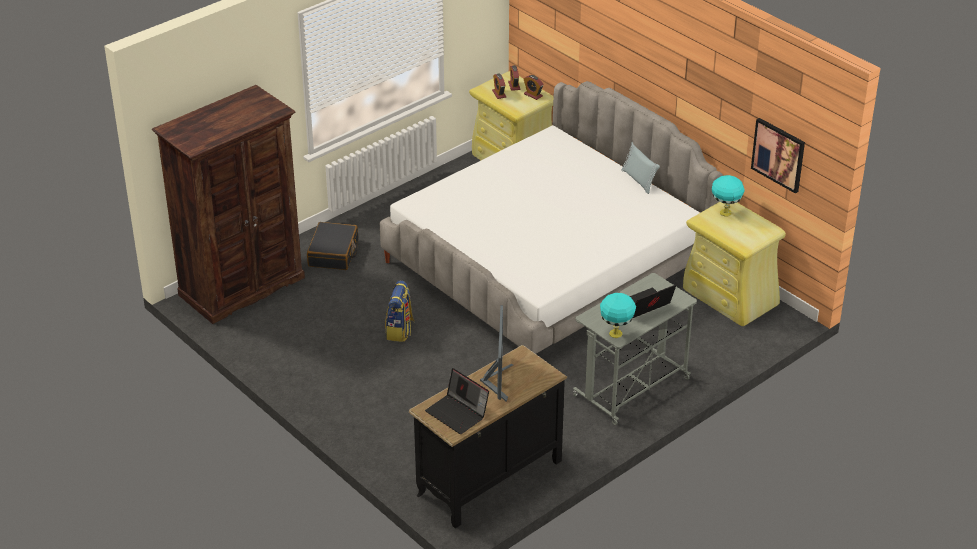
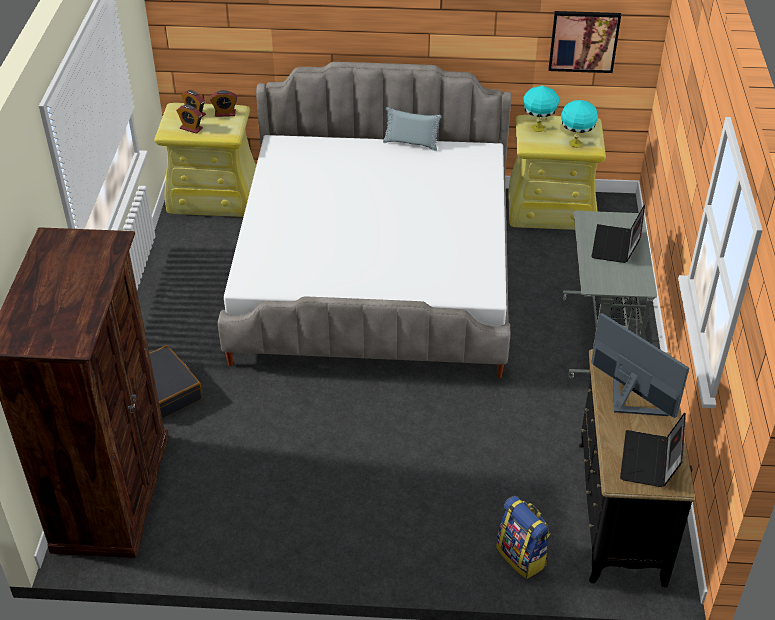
camera: 45 degrees left, 5 degrees up
(400, 331) = (339, 425): backpack -> backpack (522, 556)
(458, 413) = (650, 461): laptop -> laptop turned 105 degrees clockwise
(616, 333) = (635, 285): turquoise table lamp -> turquoise table lamp (575, 143)

